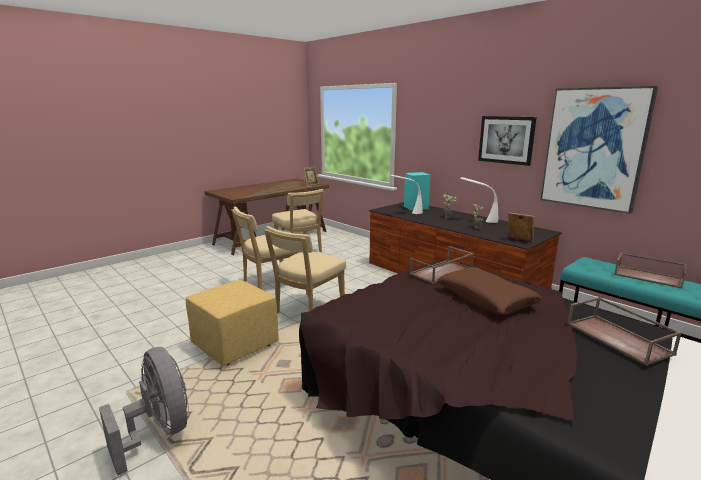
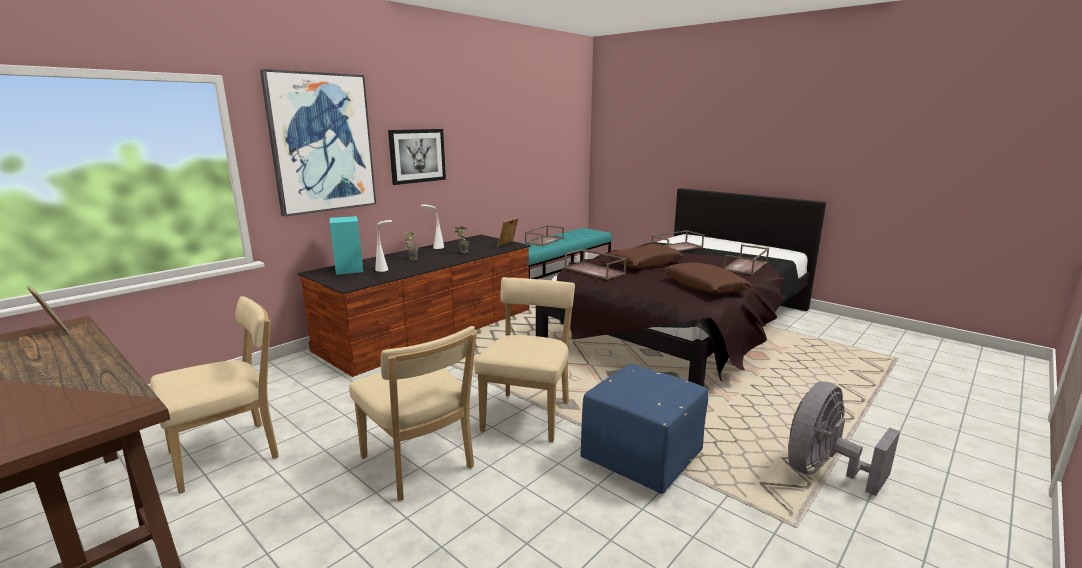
camera: 95 degrees left, 0 degrees up
(234, 345) = (643, 459): yellow ottoman -> blue ottoman
(307, 310) = (528, 414): beige chair -> beige chair turned 105 degrees counterclockwise
(388, 320) = (704, 286): none -> brown pillow
(497, 372) = (746, 266): none -> brown tray
(594, 148) = (486, 154): picture -> picture (321, 143)

